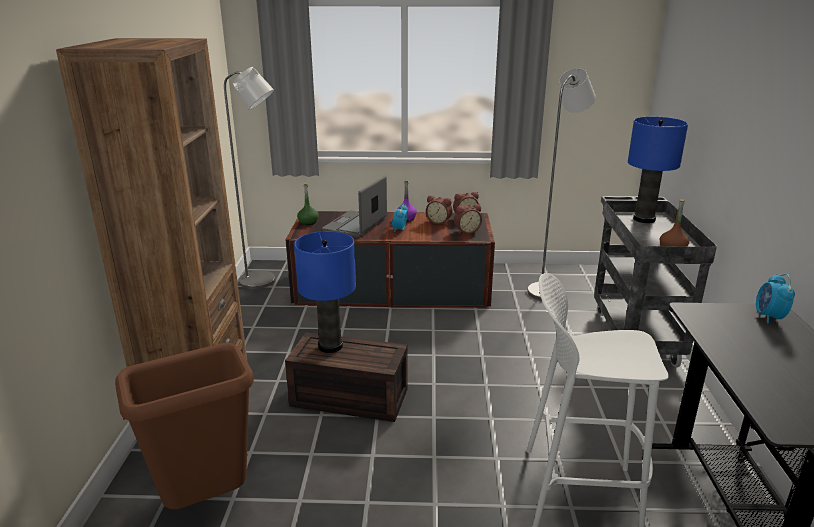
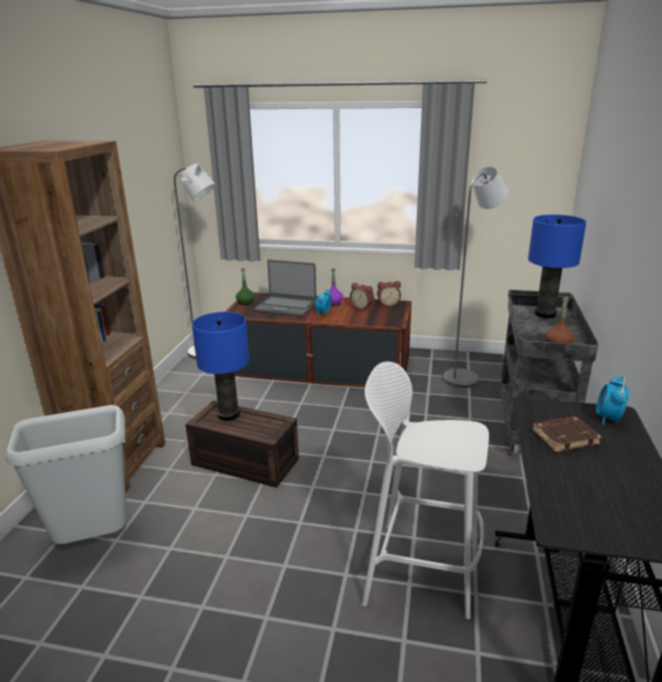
camera: 10 degrees right, 0 degrees up
(206, 503) = (93, 542): brown trash can -> grey trash can
(356, 225) = (286, 307): laptop -> laptop turned 105 degrees counterclockwise
(466, 231) = (384, 317): alarm clock -> none
(739, 338) = (565, 437): none -> brown book

